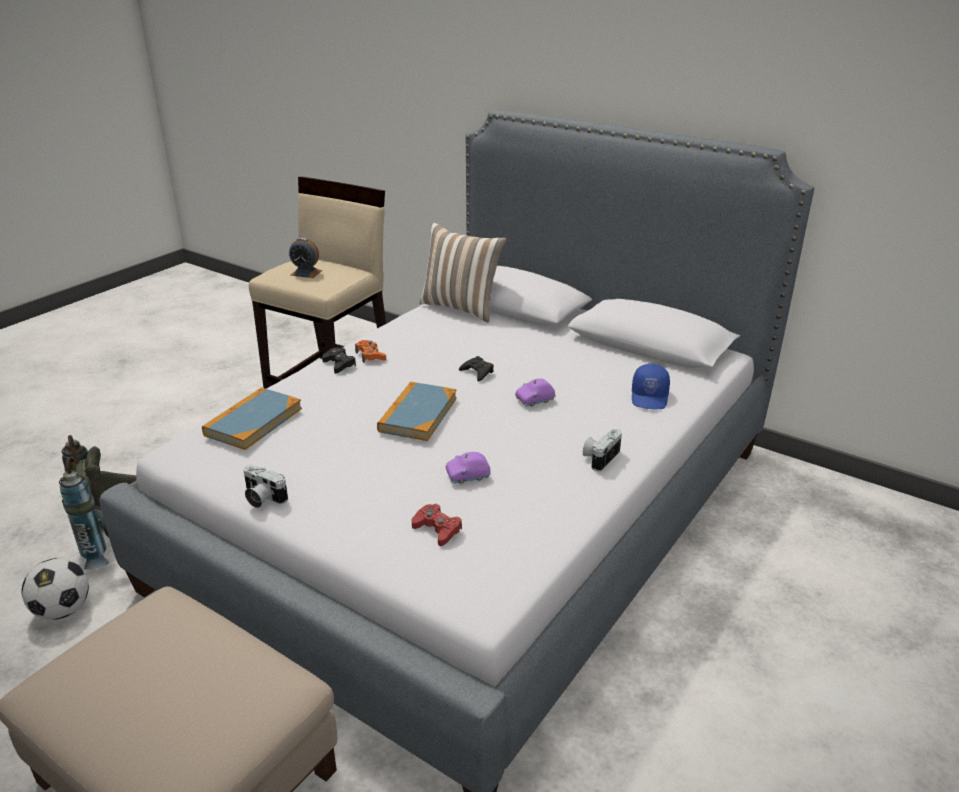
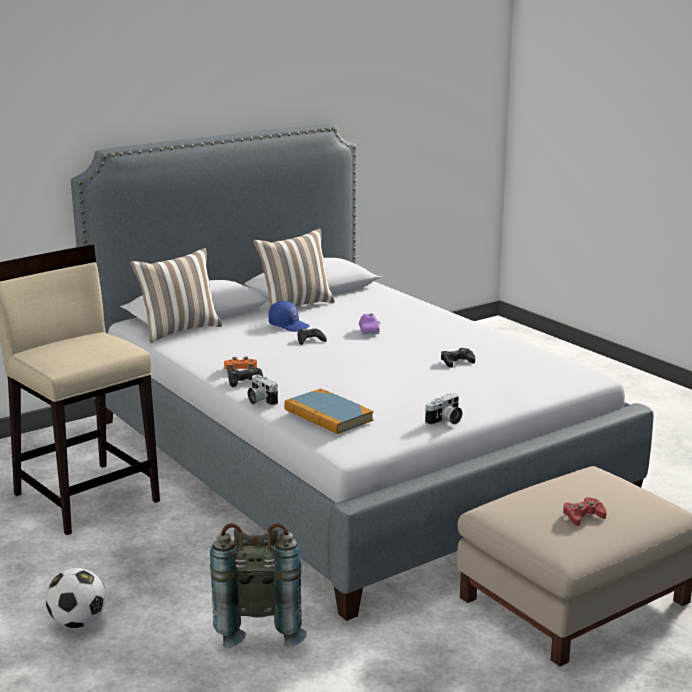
camera: 70 degrees left, 10 degrees down
(63, 610) = (349, 662): football -> football (78, 622)
(306, 273) = (79, 350): alarm clock -> none
(418, 414) = (362, 364): book -> none
(437, 529) = (514, 376): red game controller -> red game controller (583, 516)
(468, 476) = (457, 362): purple toy car -> black game controller
(585, 344) = (295, 305): none -> pillow
(600, 457) = (458, 327): camera -> camera (260, 400)
(650, 397) = (392, 303): blue cap -> blue cap (289, 325)

